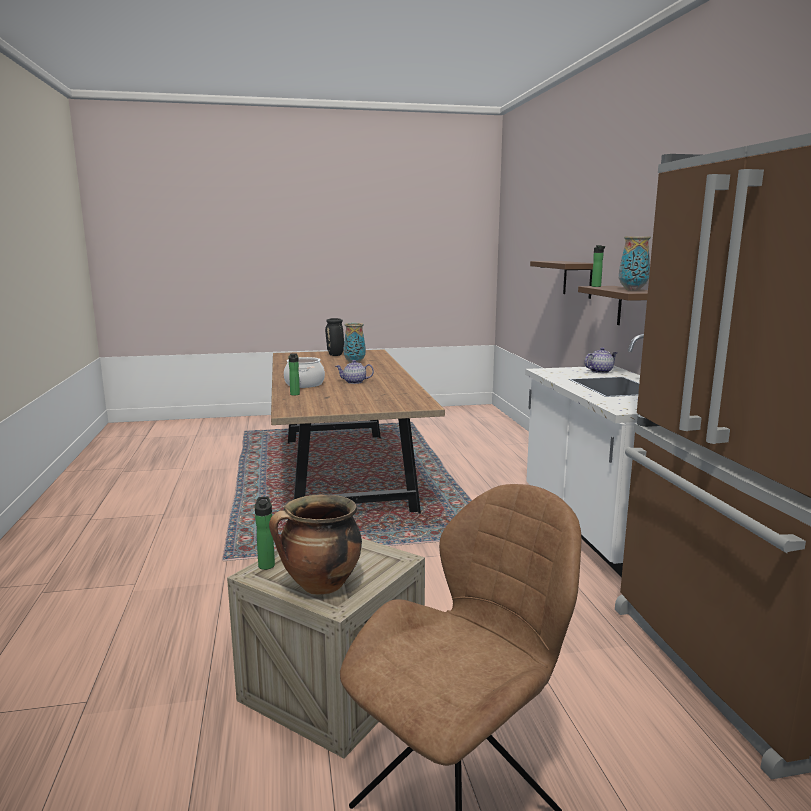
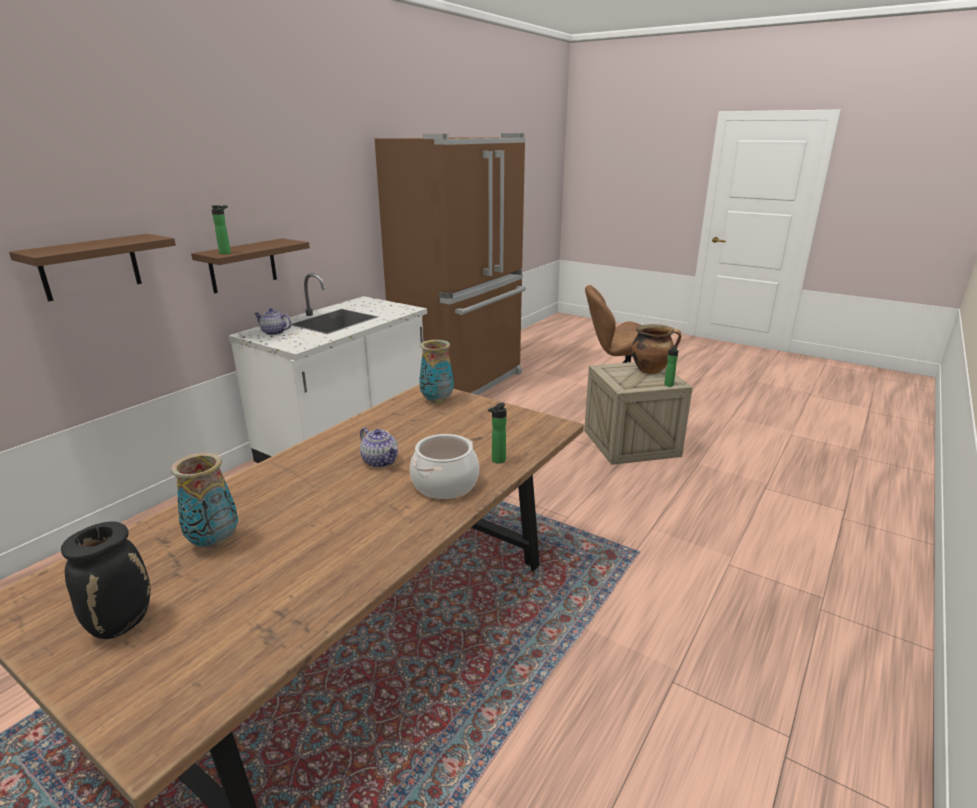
camera: 135 degrees left, 10 degrees up
(633, 289) = (261, 244): vase -> vase (436, 400)

